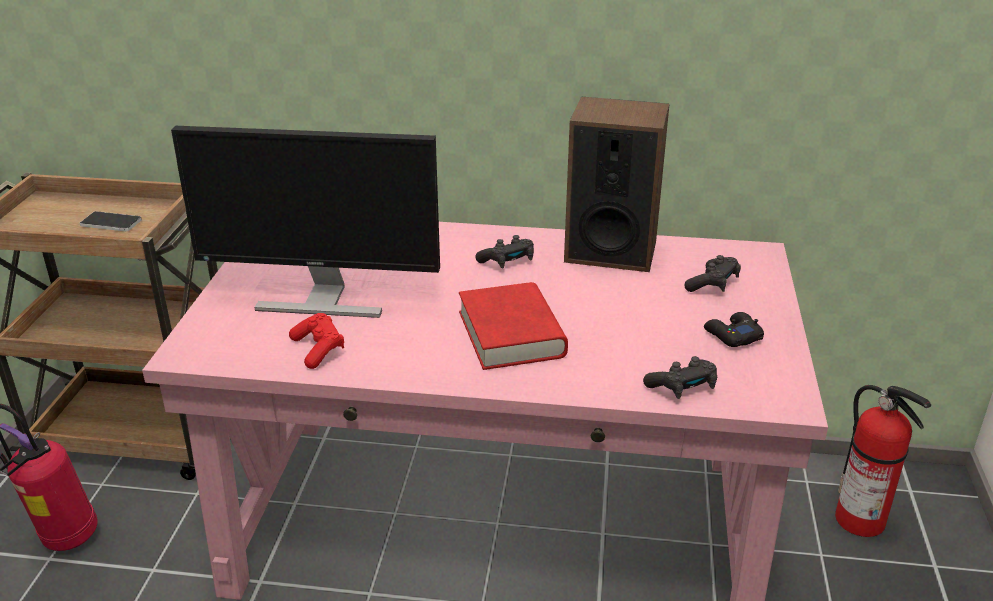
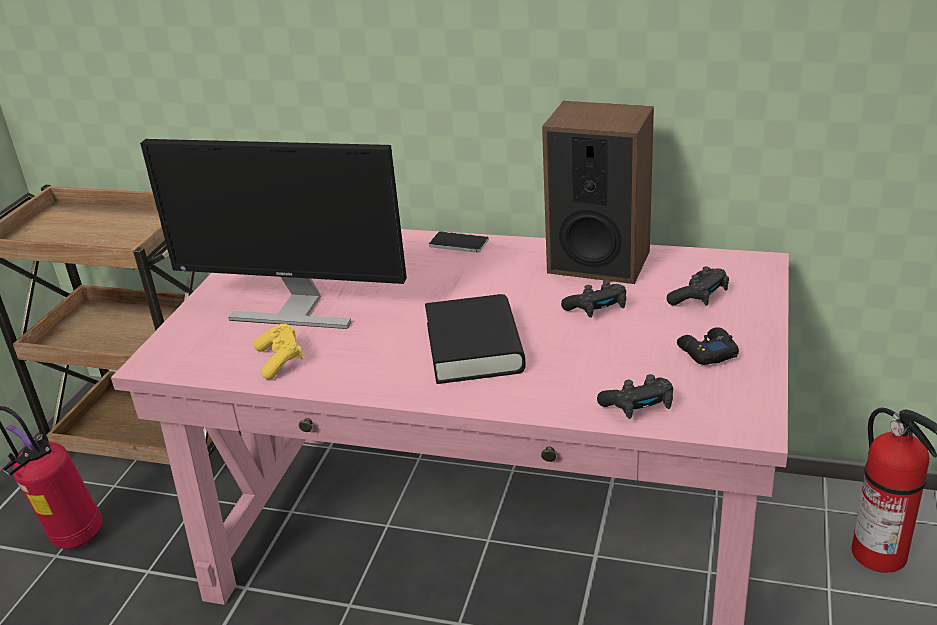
camera: 10 degrees right, 0 degrees up
(111, 223) = (114, 233): phone -> phone (459, 244)
(318, 349) = (280, 360): red game controller -> yellow game controller
(507, 262) = (489, 273): black game controller -> black game controller (597, 309)
(511, 334) = (474, 347): red book -> black book

